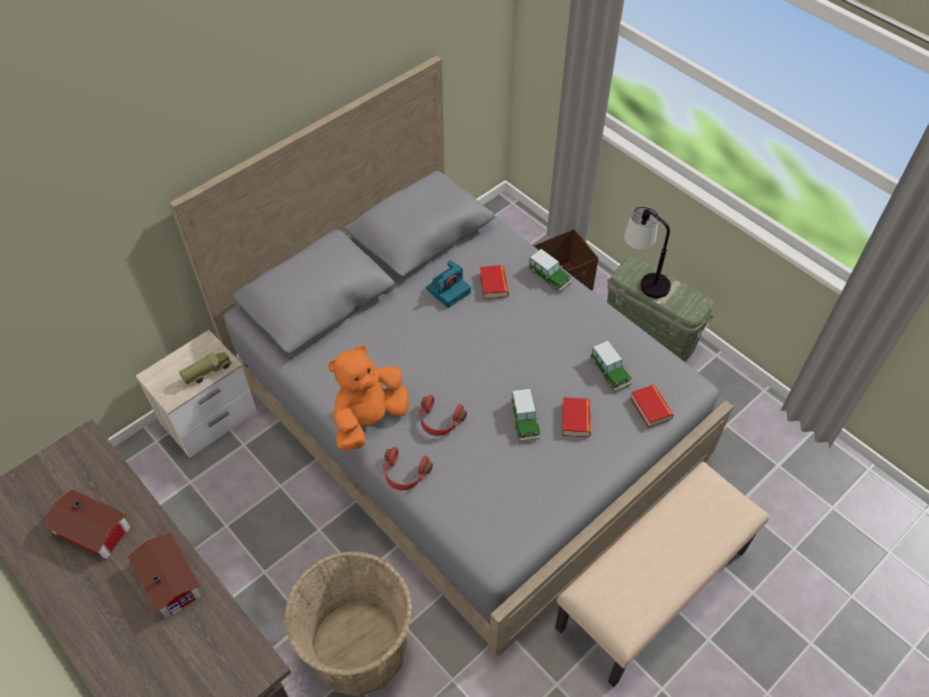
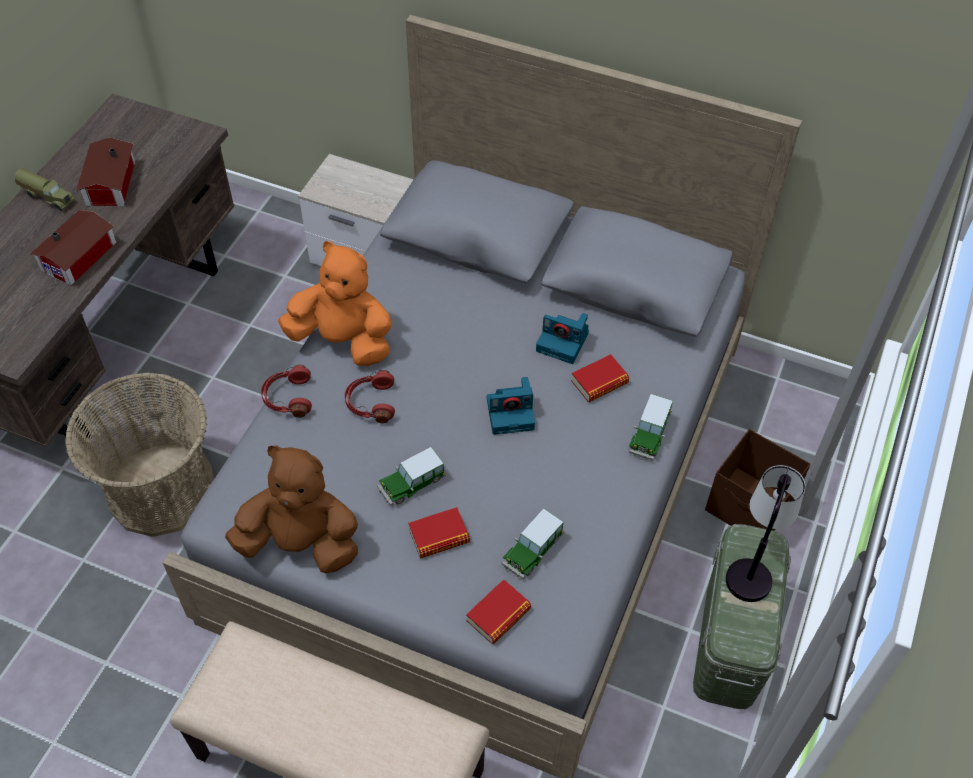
camera: 65 degrees right, 0 degrees up
(207, 372) = (360, 201): toy truck -> toy truck (48, 197)
(493, 341) = (511, 413): none -> camera
(543, 506) = (301, 543): none -> brown plush toy

